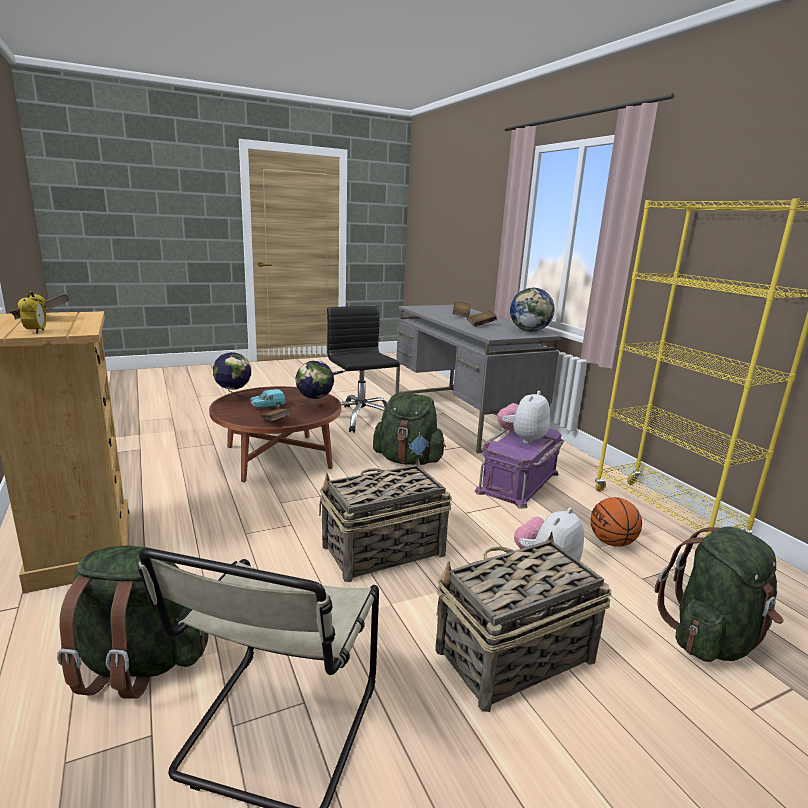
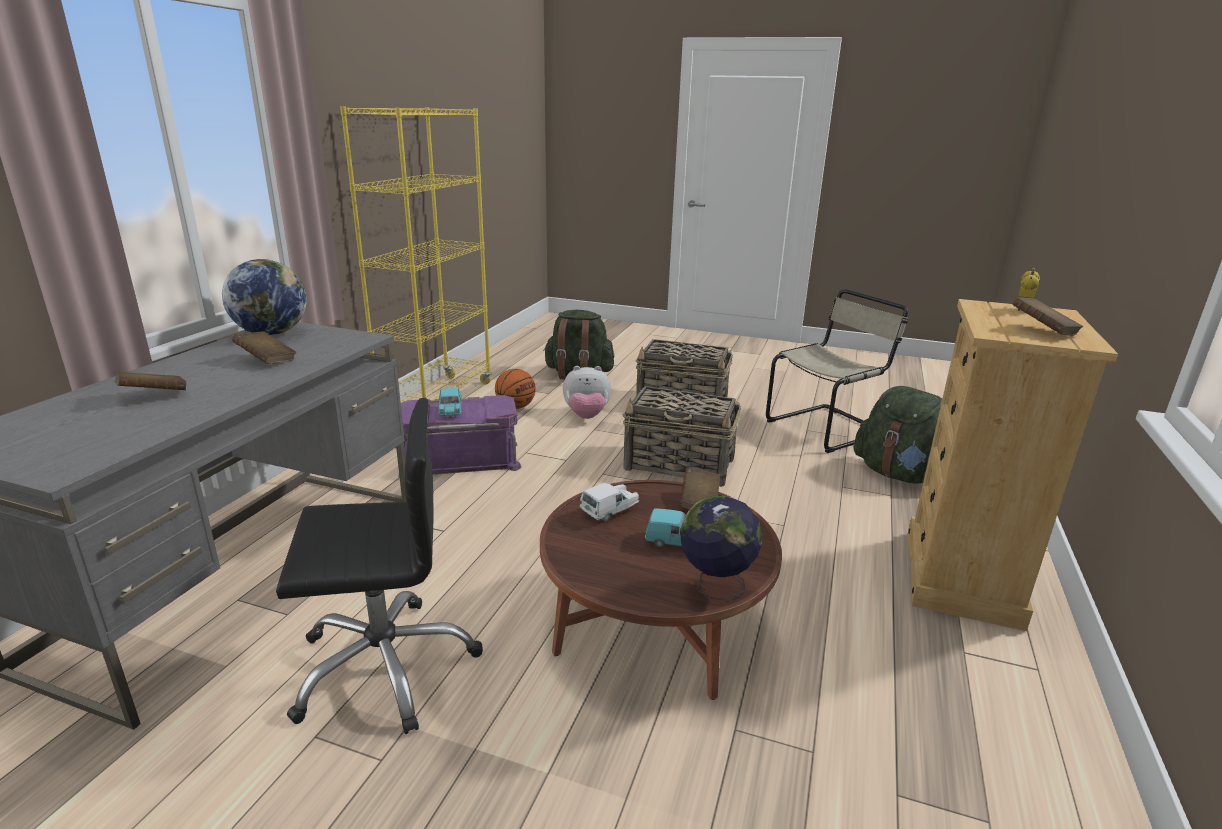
camera: 135 degrees left, 5 degrees up
(315, 407) = (609, 511): globe -> white toy car
(360, 418) = (385, 665): black office chair -> black office chair turned 120 degrees counterclockwise
(408, 460) = (501, 531): green backpack -> none
(522, 438) = (450, 412): plush toy -> turquoise toy car

